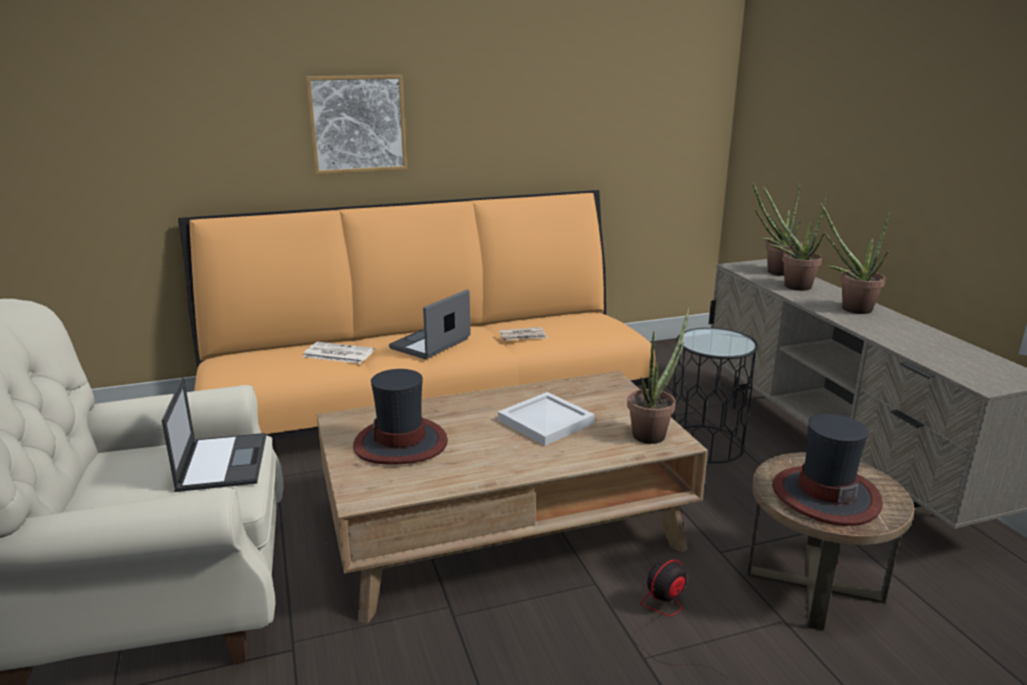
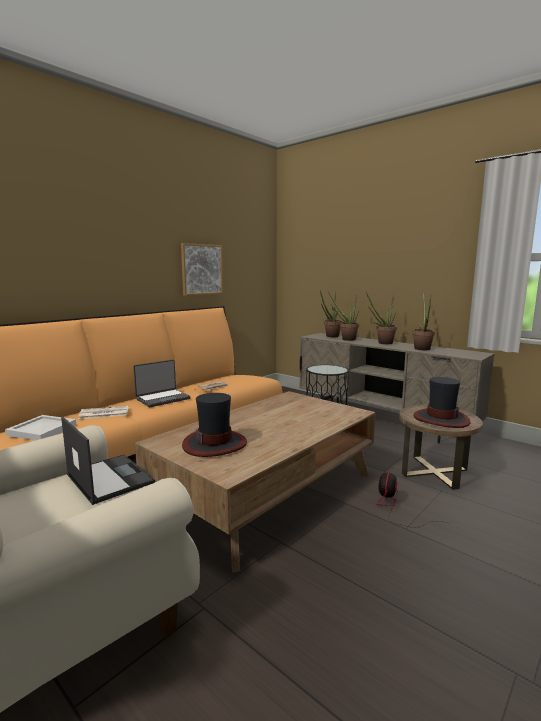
camera: 30 degrees left, 10 degrees down
(357, 124) = (88, 263): picture -> picture (202, 269)
(431, 344) = (162, 399): laptop -> laptop turned 135 degrees counterclockwise
(547, 421) = (284, 417): white tray -> white tray (43, 430)
(653, 433) = (342, 410): potted plant -> potted plant (421, 348)

